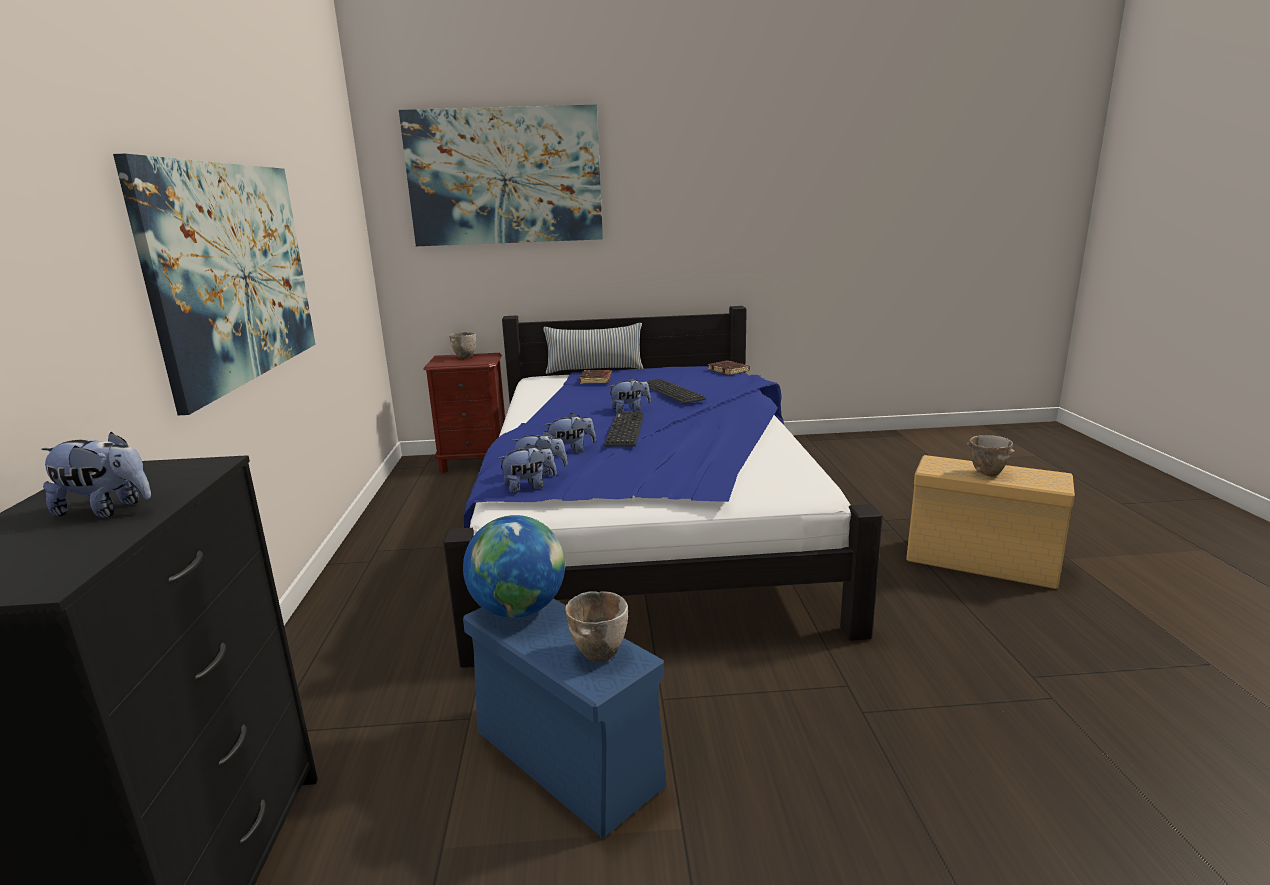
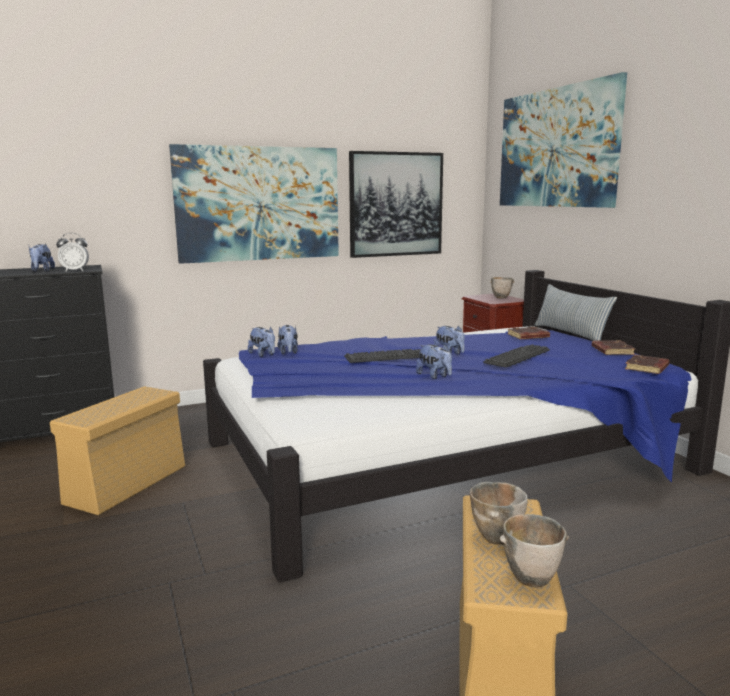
camera: 70 degrees right, 5 degrees down
(195, 476) = (75, 271): none -> alarm clock
(329, 255) = (396, 204): none -> picture
(518, 610) = (147, 394): globe -> none
(569, 759) = (126, 485): blue storage box -> beige storage box
(571, 451) = (334, 353): plush toy -> plush toy (434, 376)
(601, 652) = (97, 415): bowl -> bowl (534, 578)
(673, 369) = (611, 351): none -> brown book

